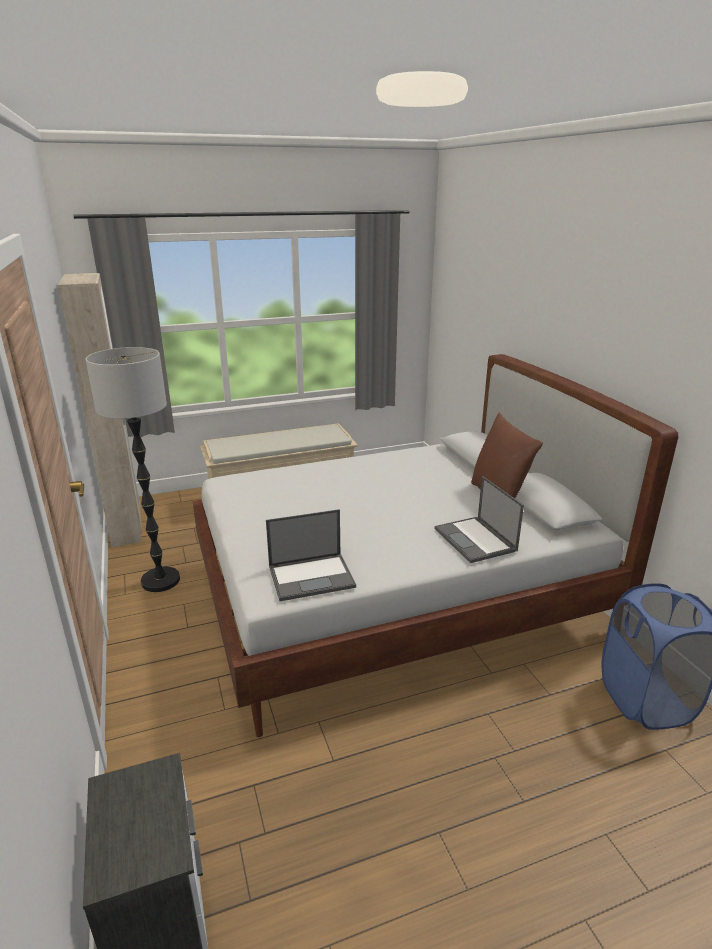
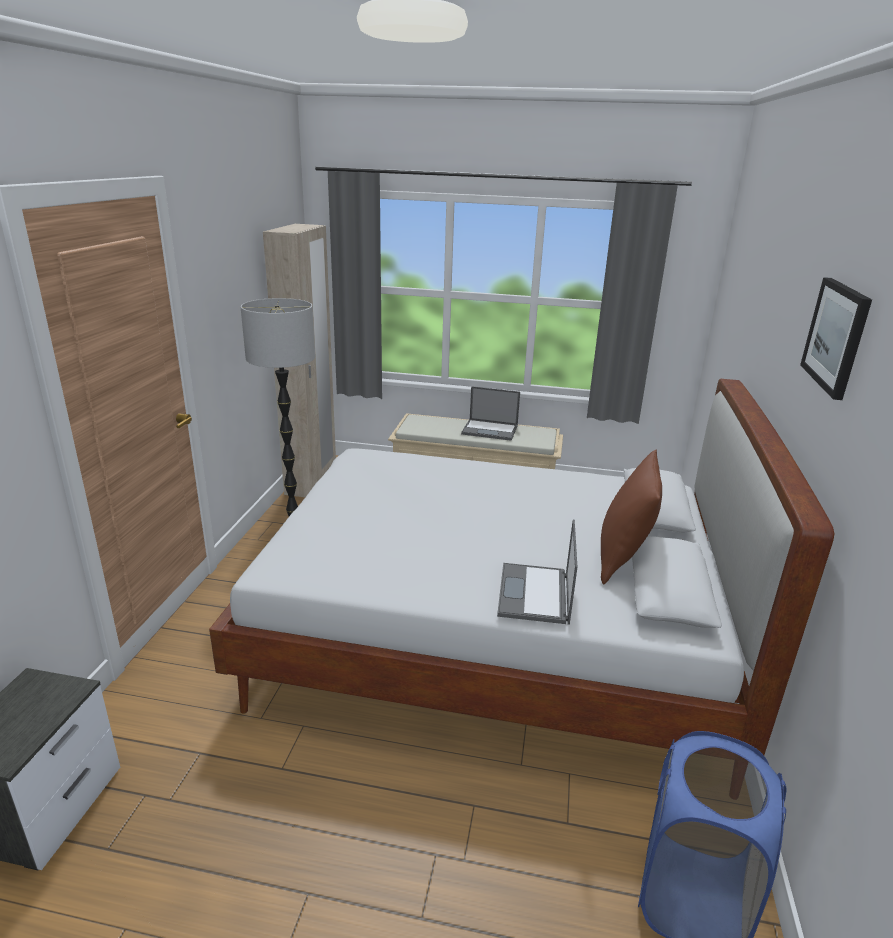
camera: 30 degrees right, 0 degrees up
(312, 576) = (325, 569): laptop -> laptop (490, 430)
(629, 307) = (836, 336): none -> picture

